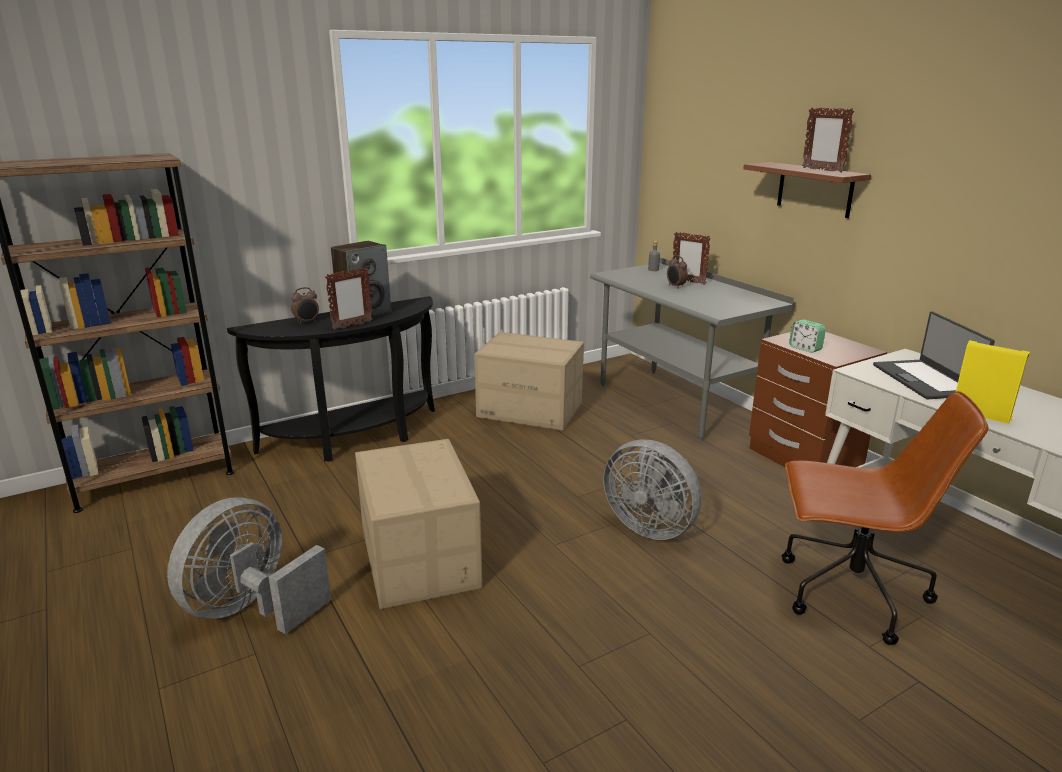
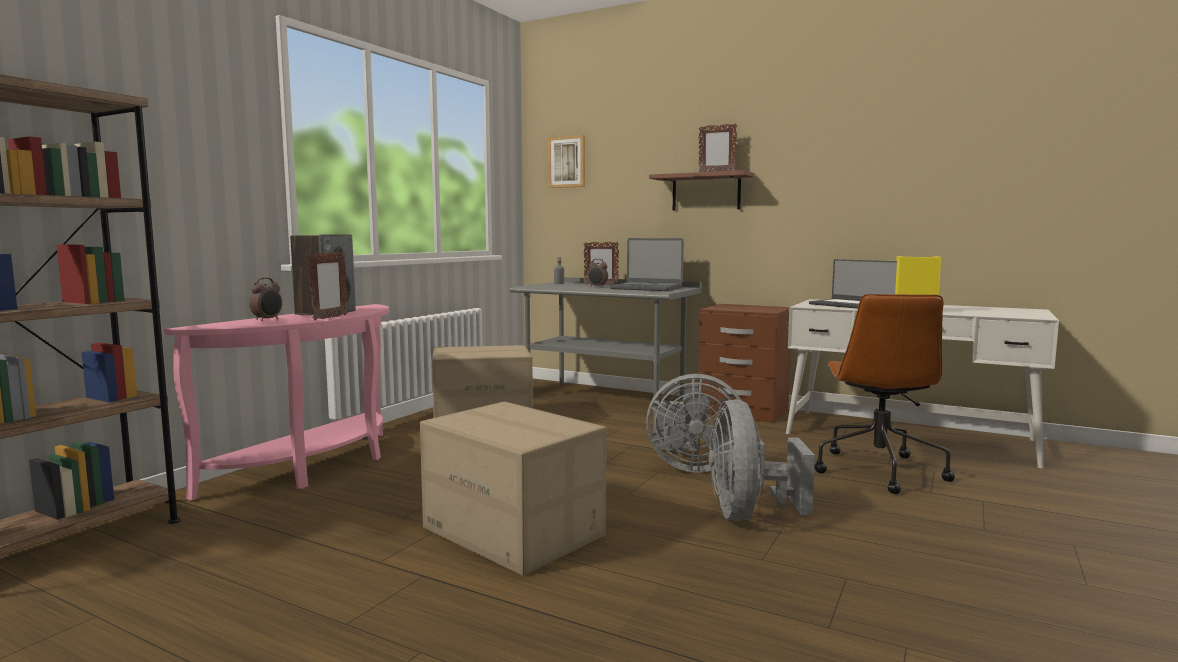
camera: 30 degrees left, 15 degrees down
(251, 609) = (363, 619): grey fan -> grey fan (748, 514)
(356, 439) = (316, 467): black console table -> pink console table
(682, 128) = (567, 162): none -> picture
(722, 299) = (647, 288): none -> laptop
(805, 348) = (739, 309): alarm clock -> none
(849, 593) = (877, 470): brown office chair -> brown office chair turned 120 degrees clockwise

